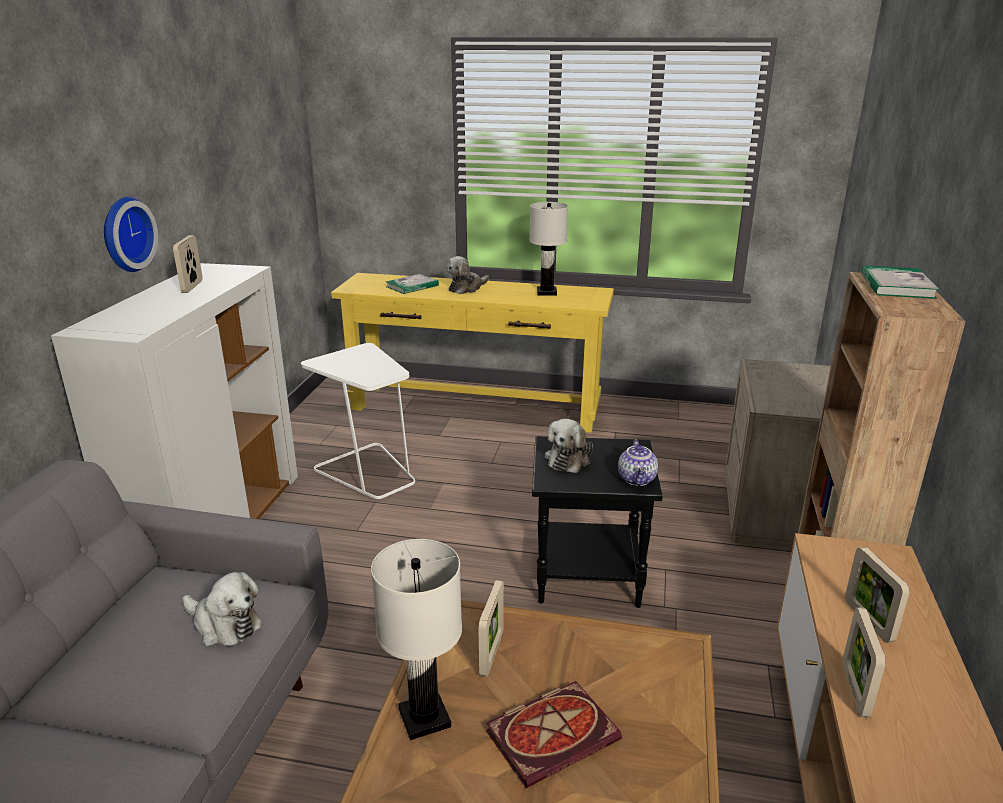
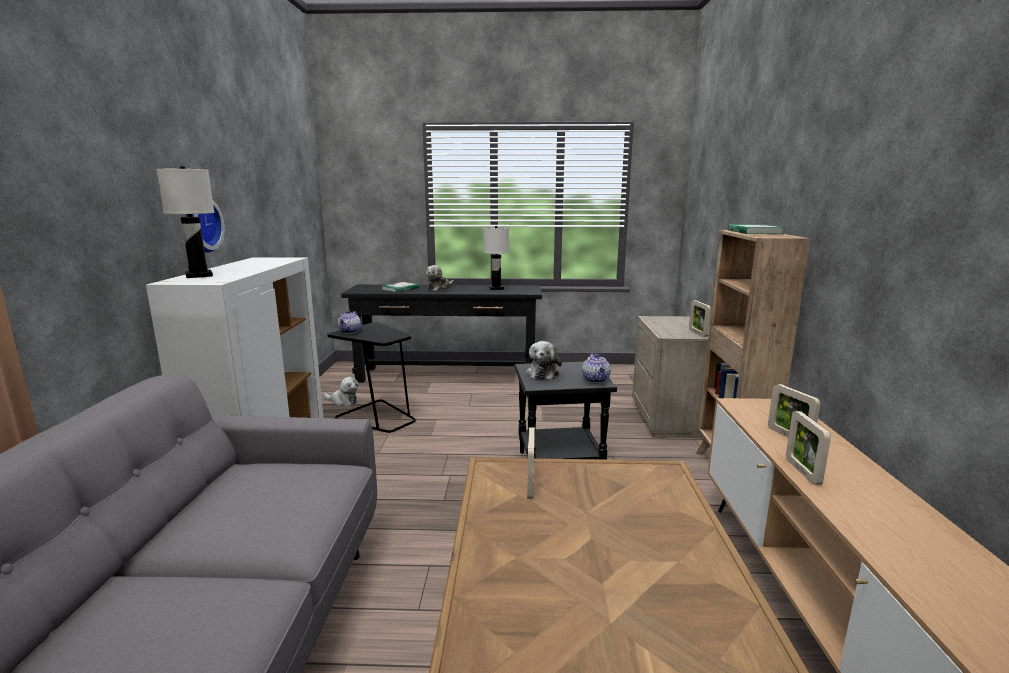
camera: 10 degrees left, 10 degrees down
(192, 286) = (252, 265): picture frame -> picture frame (698, 333)
(224, 624) = (306, 490): plush toy -> plush toy (343, 401)
(331, 361) = (350, 332): none -> teapot
(369, 472) = (378, 417): white side table -> black side table
(425, 718) = (495, 528): white table lamp -> white table lamp (199, 275)
(475, 407) = (447, 375): yellow console table -> black console table
(553, 733) = (598, 527): book -> none

